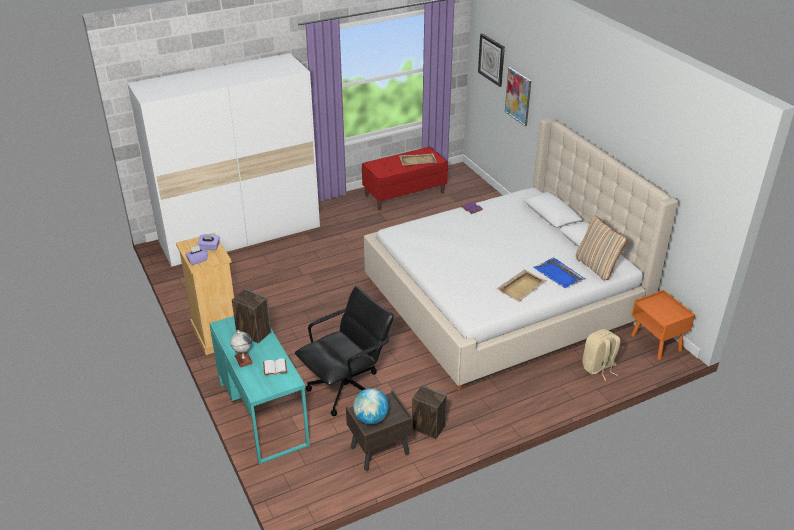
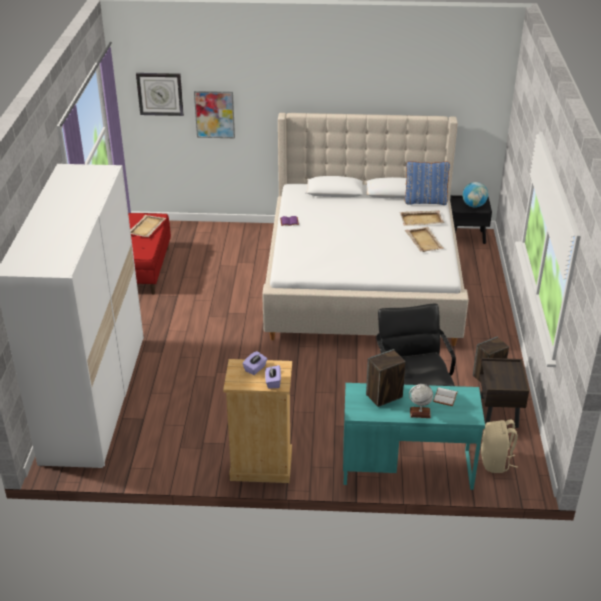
camera: 60 degrees left, 0 degrees up
(371, 419) = (508, 381): globe -> globe (473, 205)
(559, 275) = (422, 219): blue tray -> beige tray
(597, 267) = (425, 201): beige pillow -> blue pillow
(598, 368) = (475, 271): beige backpack -> beige backpack (495, 462)
(656, 343) = (467, 237): orange nightstand -> black nightstand

